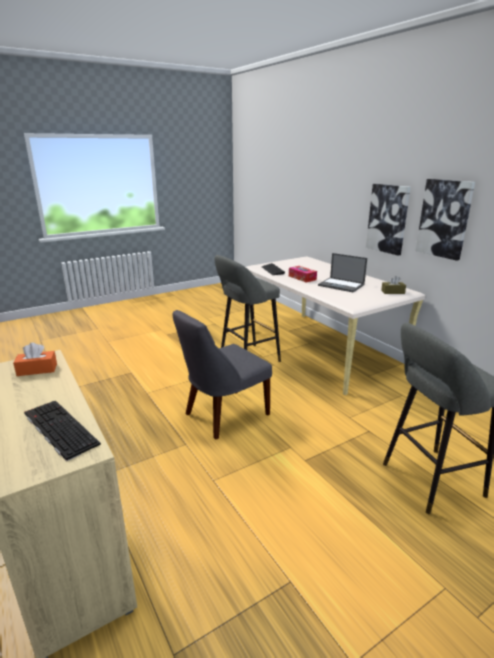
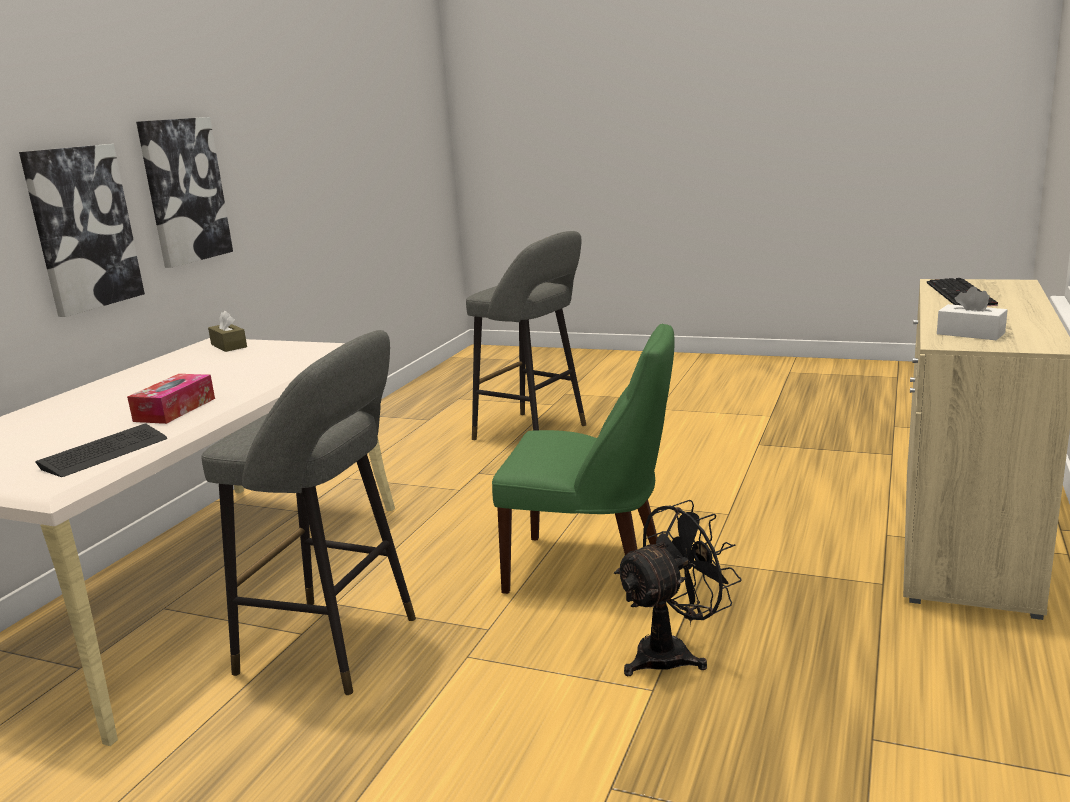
camera: 125 degrees left, 5 degrees down
(37, 370) = (970, 334): orange tissue box -> white tissue box
(153, 404) = (673, 652): none -> black fan
(223, 415) = (592, 569): grey chair -> green chair
(341, 285) = (212, 375): laptop -> none

